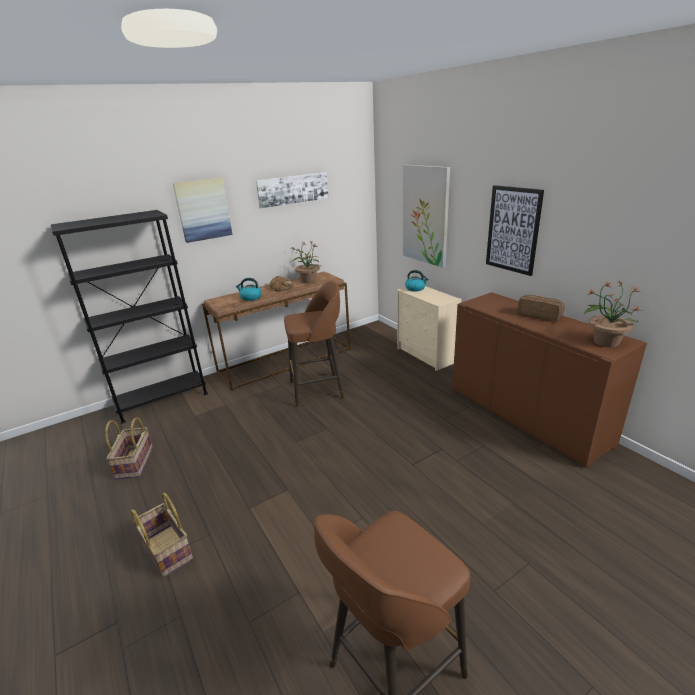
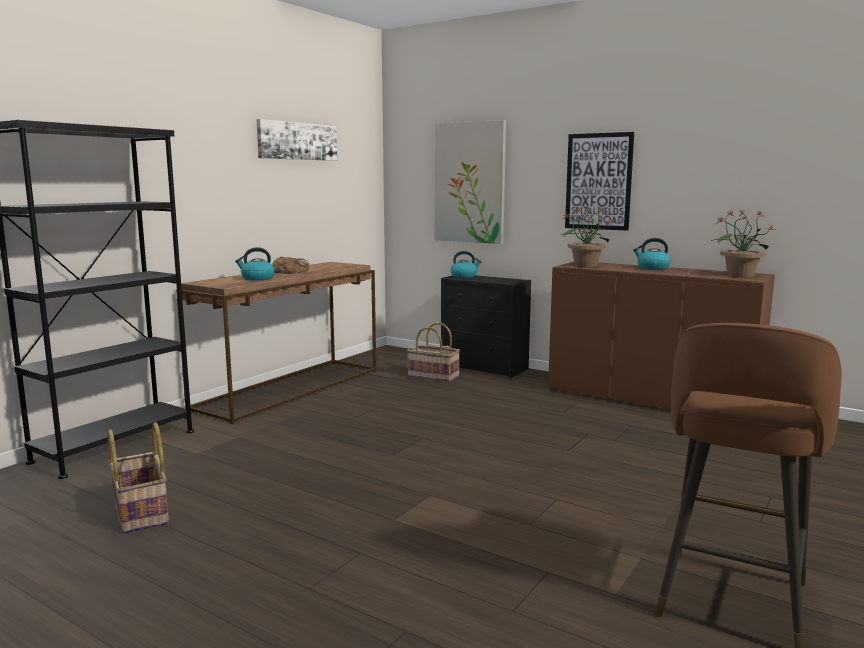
camera: 25 degrees left, 15 degrees down
(166, 551) = (307, 581): basket -> basket (432, 376)
(203, 210) = (190, 146): picture -> none
(308, 280) = (321, 267): potted plant -> potted plant (585, 265)
(318, 390) = (371, 408): brown stool -> none
(427, 355) = (485, 367): beige dresser -> black dresser
(540, 315) = (652, 268): bread -> kettle

